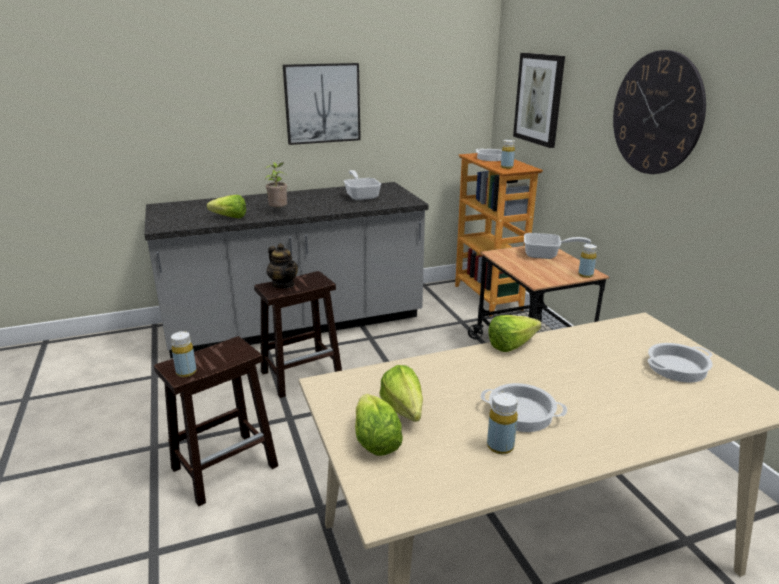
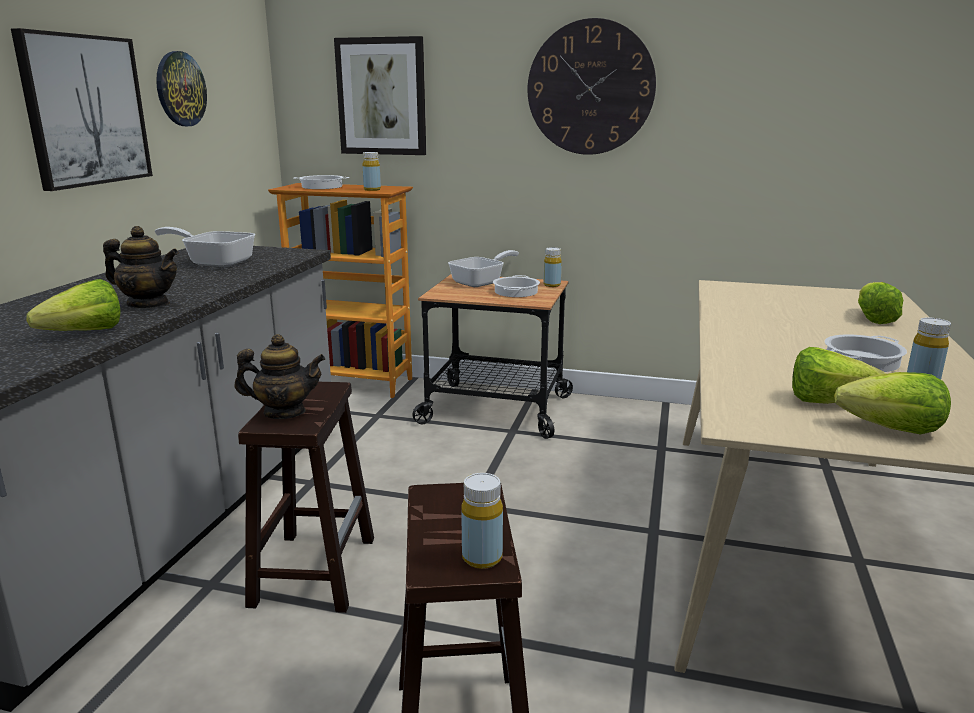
camera: 55 degrees left, 5 degrees down
(278, 211) = (148, 304): potted plant -> teapot
(398, 89) = (180, 89): none -> wall clock
(516, 345) = (720, 328): lettuce -> lettuce (873, 317)
(677, 368) = (813, 299): cooking pot -> cooking pot (516, 292)

